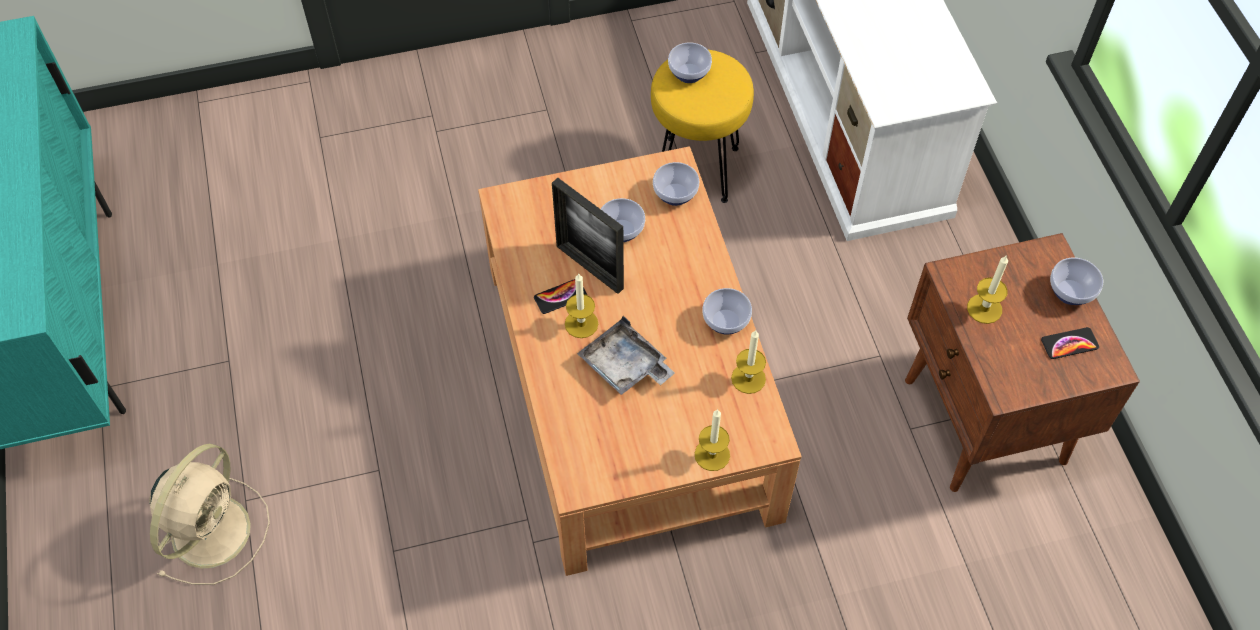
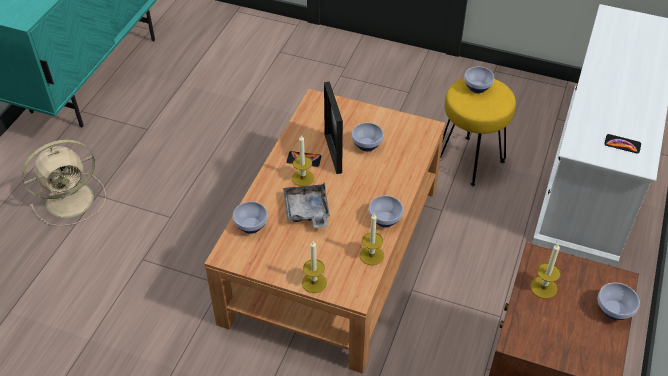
camera: 35 degrees right, 10 degrees down
(676, 195) = (415, 142): bowl -> bowl (251, 226)
(1069, 344) = (586, 339): phone -> phone (622, 144)

